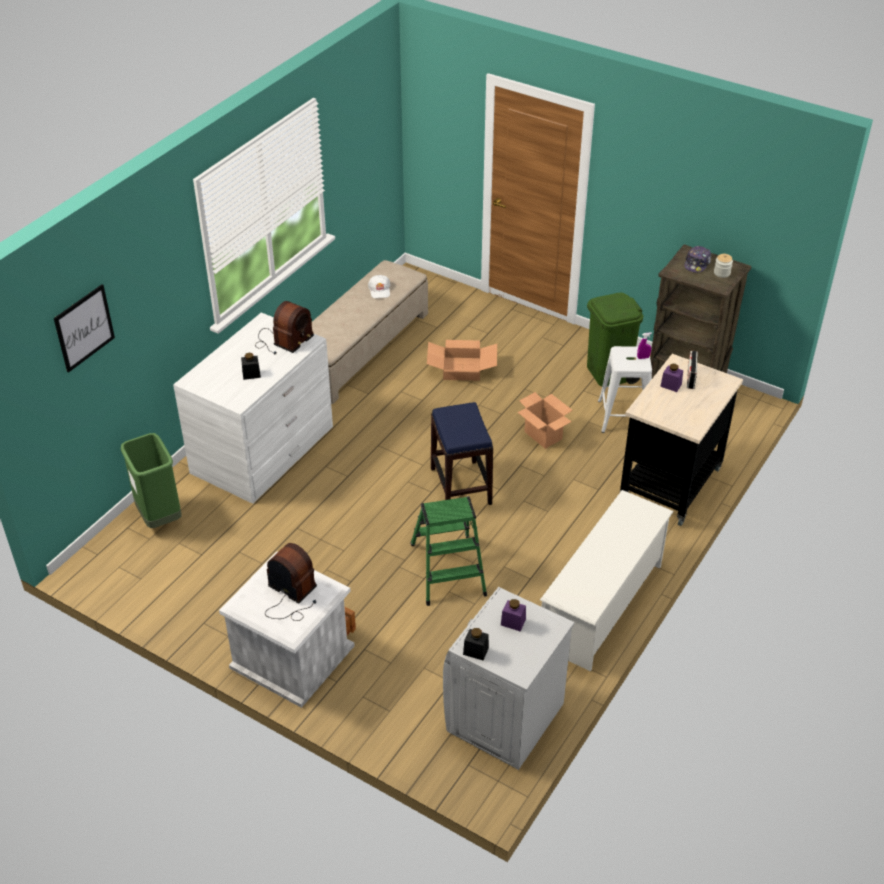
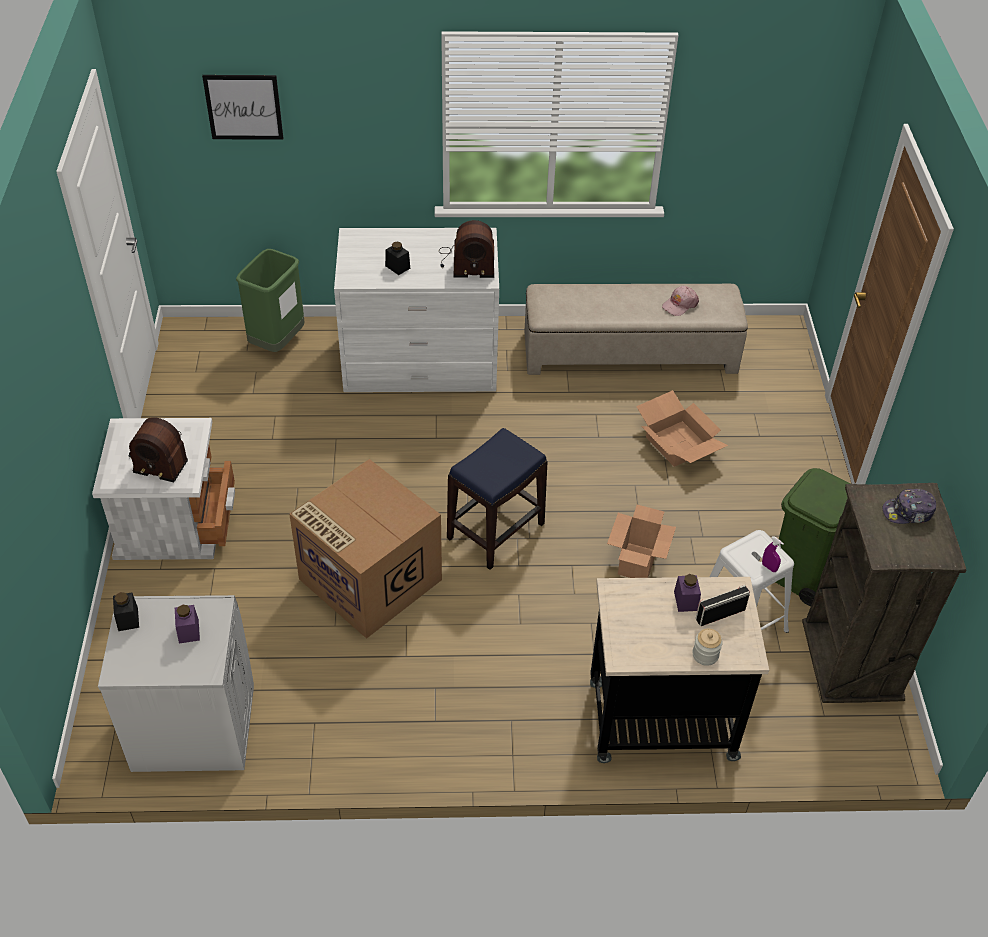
camera: 55 degrees right, 5 degrees up
(291, 596) = (158, 457): radio -> radio turned 105 degrees clockwise
(379, 290) = (680, 304): white cap -> pink cap
(448, 568) = (368, 579): green step ladder -> cardboard box
(602, 606) = (412, 741): white shoe rack -> none
(722, 273) = (915, 545): jar -> jar (705, 655)

